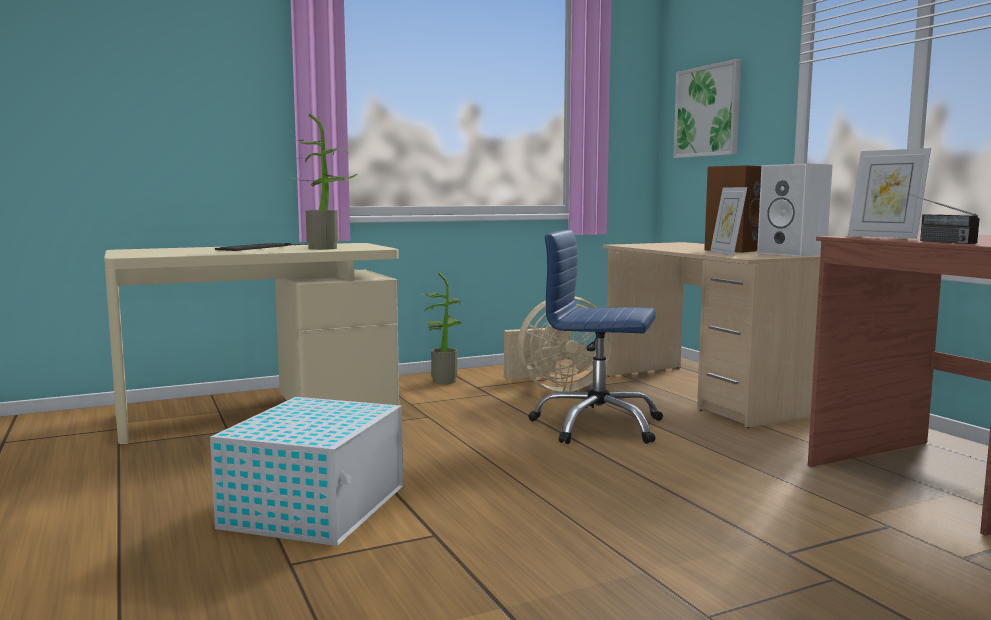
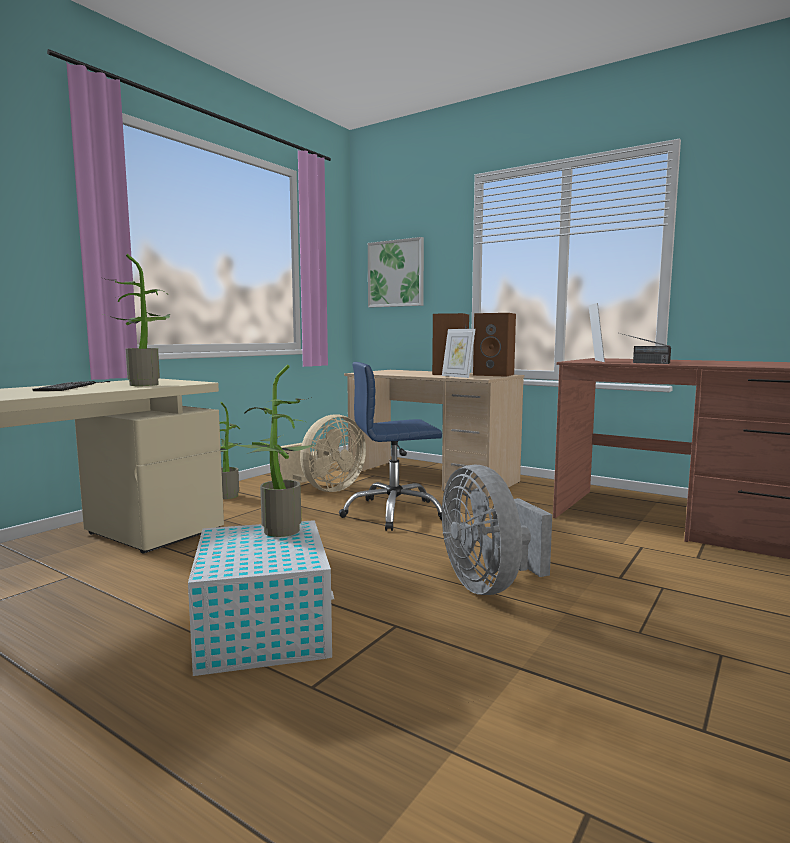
camera: 30 degrees left, 0 degrees up
(347, 410) = (277, 532): none -> potted plant
(595, 521) = (489, 585): none -> grey fan
(793, 253) = (495, 375): white speaker -> brown speaker
(884, 236) = (594, 361): picture frame -> picture frame turned 105 degrees counterclockwise

